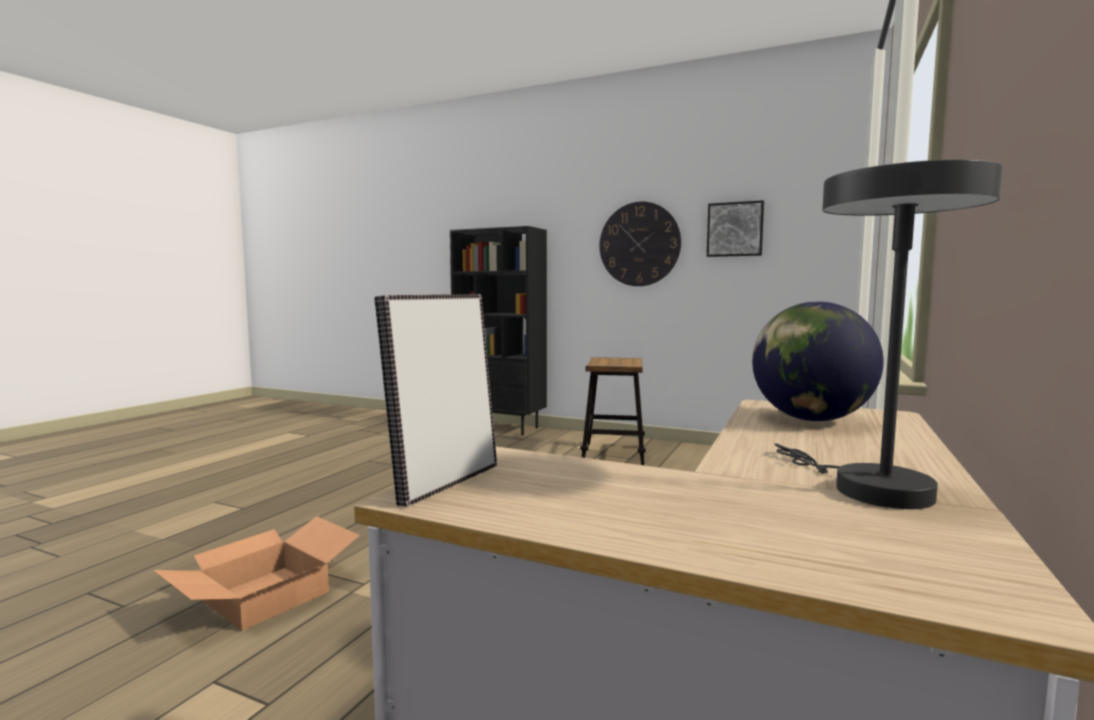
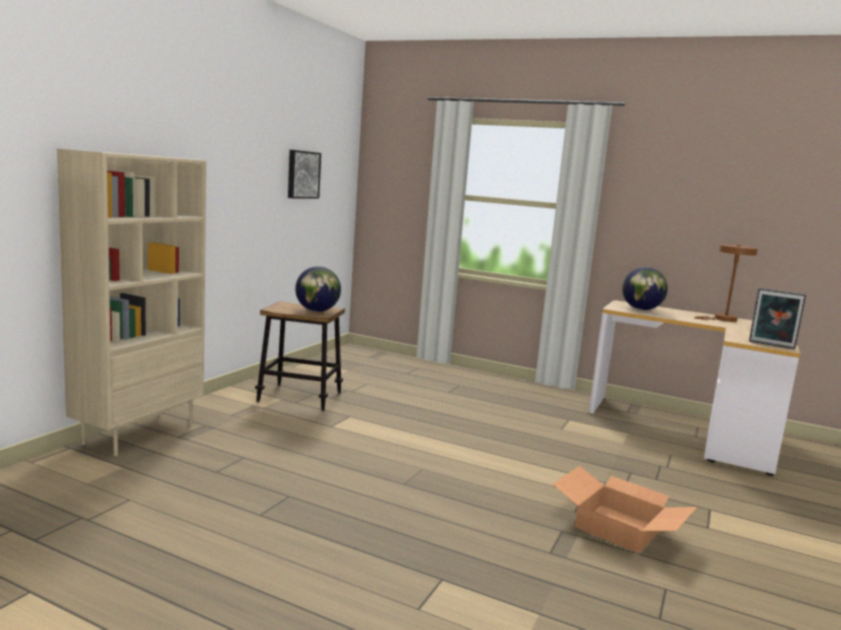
camera: 90 degrees left, 5 degrees up
(501, 428) = (139, 433): black bookcase -> beige bookcase
(610, 363) = (317, 311): none -> globe
(639, 244) = (245, 182): wall clock -> none
(868, 487) = (722, 319): grey table lamp -> brown table lamp

